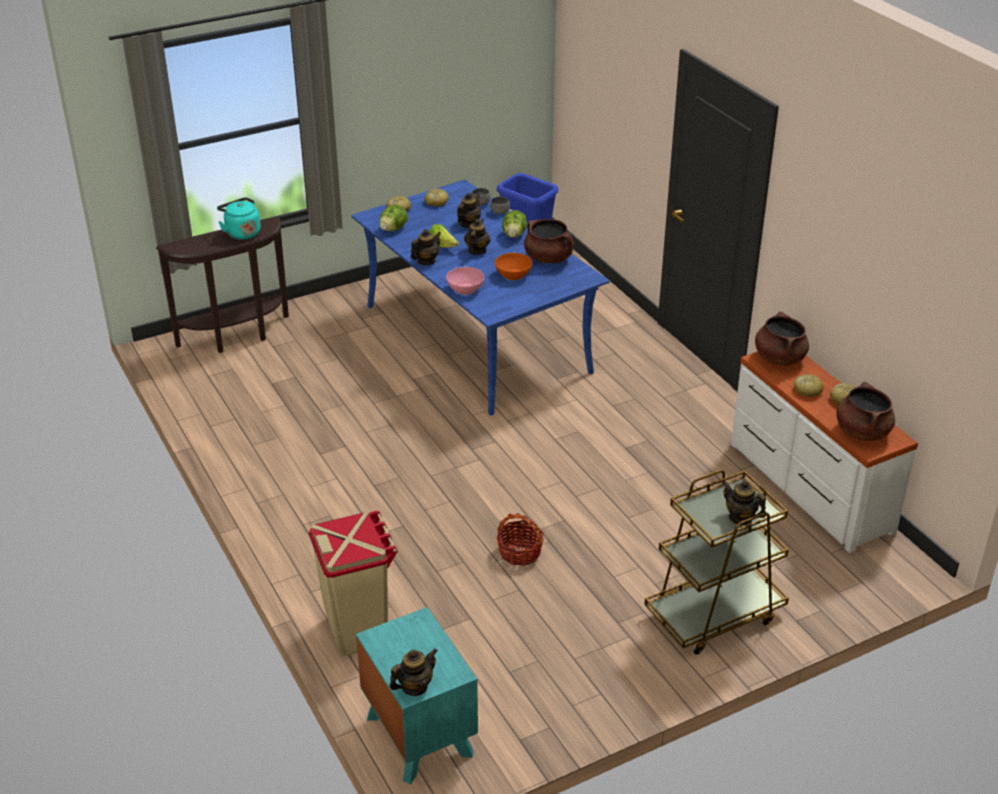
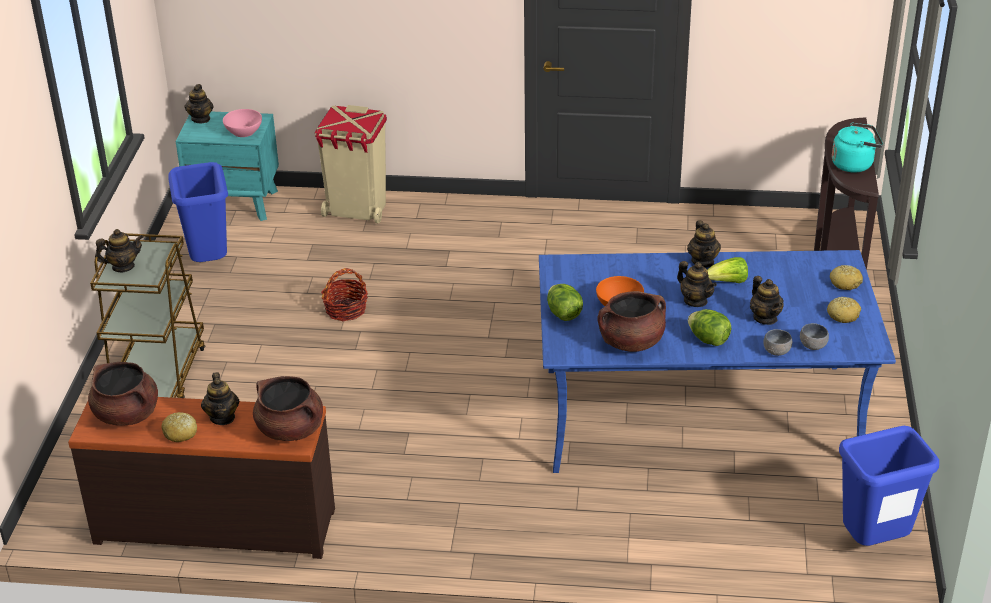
camera: 125 degrees right, 0 degrees up
(393, 229) = (797, 264): lettuce -> lettuce (563, 314)
(465, 289) = (620, 265): pink bowl -> pink bowl (244, 131)
(537, 686) = (209, 262): none -> blue trash can
(807, 390) = (222, 417): bread -> teapot
(808, 487) = (215, 524): white dresser -> brown dresser

